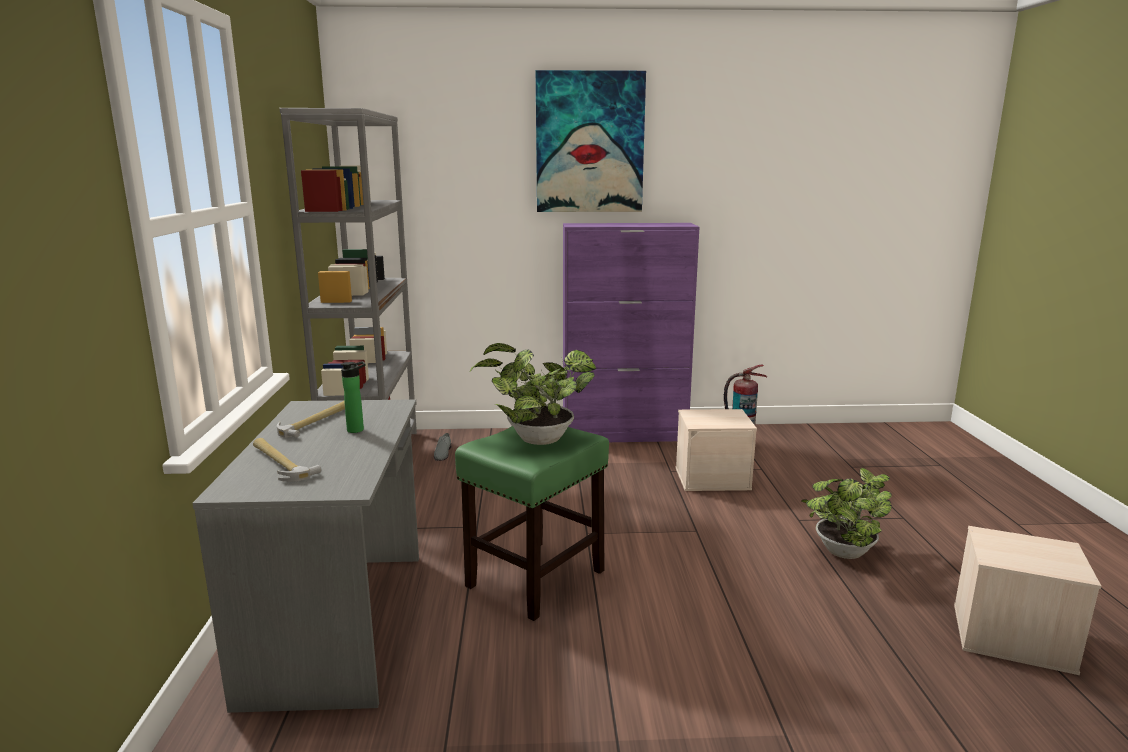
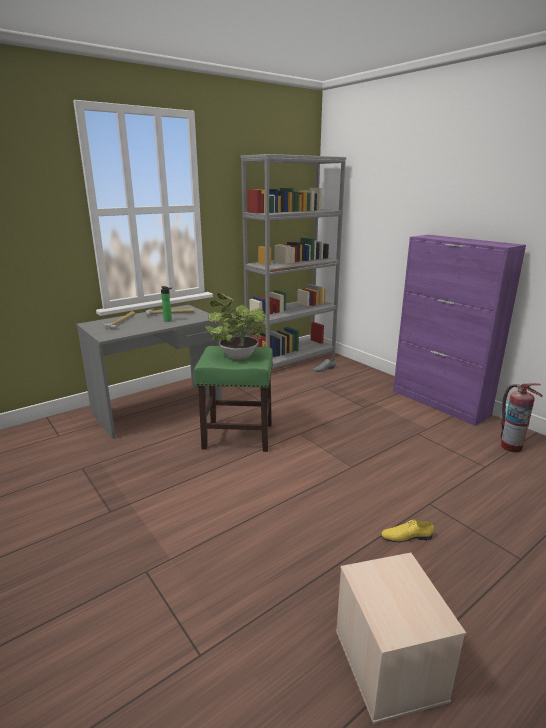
camera: 55 degrees right, 5 degrees up
(589, 143) = (457, 172): picture -> none
(713, 478) = (434, 451): beige storage box -> none
(841, 553) = (406, 536): potted plant -> yellow shoe

